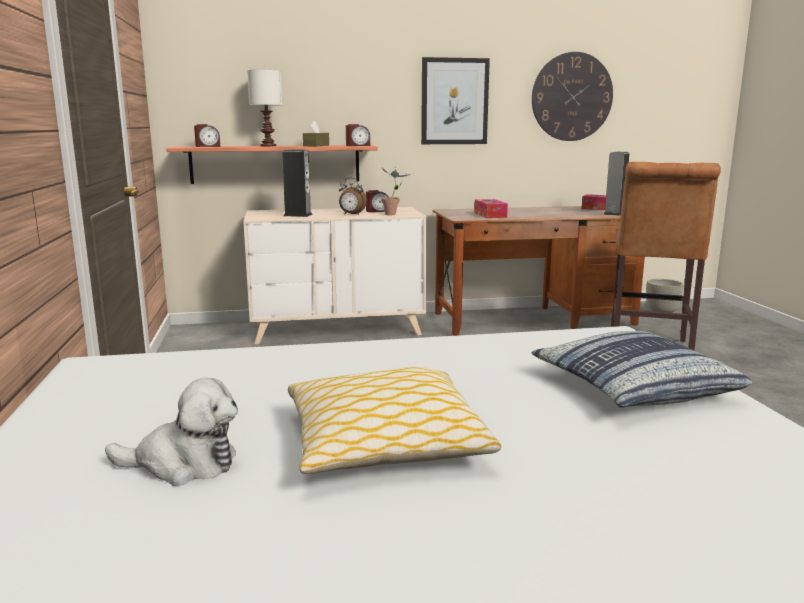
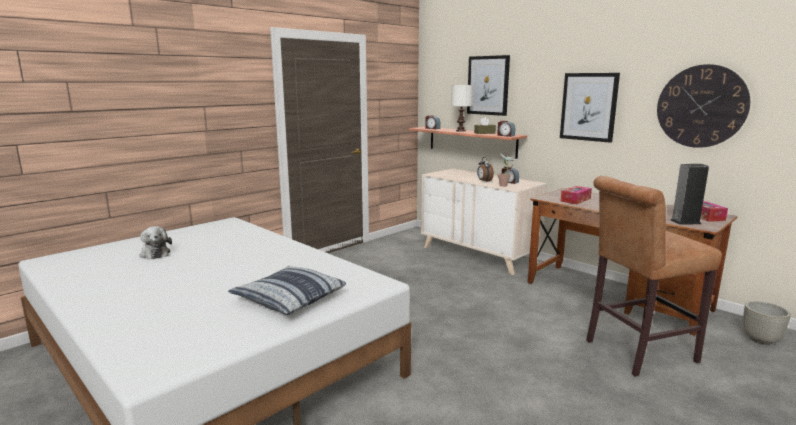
camera: 55 degrees right, 0 degrees up
(298, 215) = (458, 176): speaker -> none
(299, 73) = (488, 85): none -> picture
(385, 443) = (187, 271): pillow -> none

